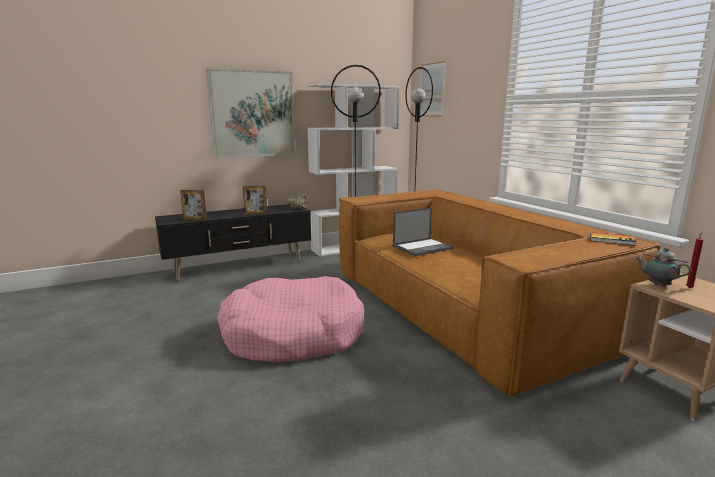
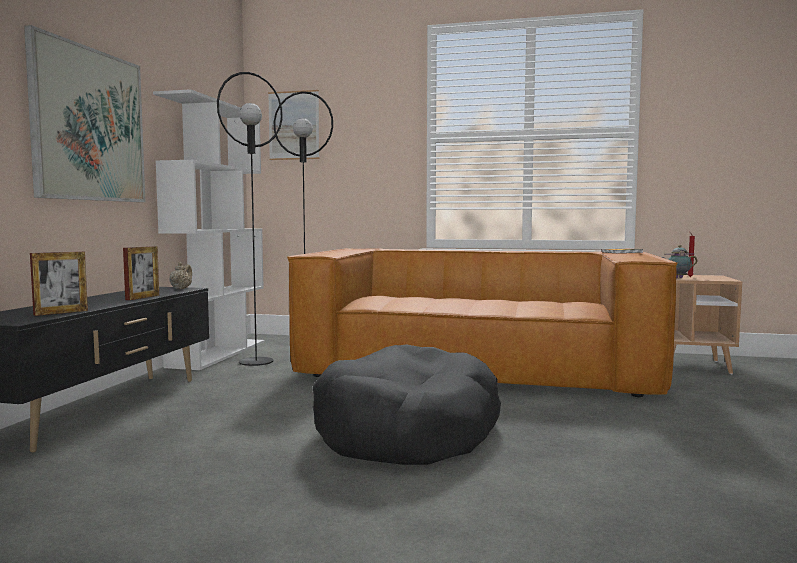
camera: 50 degrees left, 10 degrees down
(293, 335) = (408, 431): pink dog bed -> black dog bed
(423, 247) = (436, 299): laptop -> none

